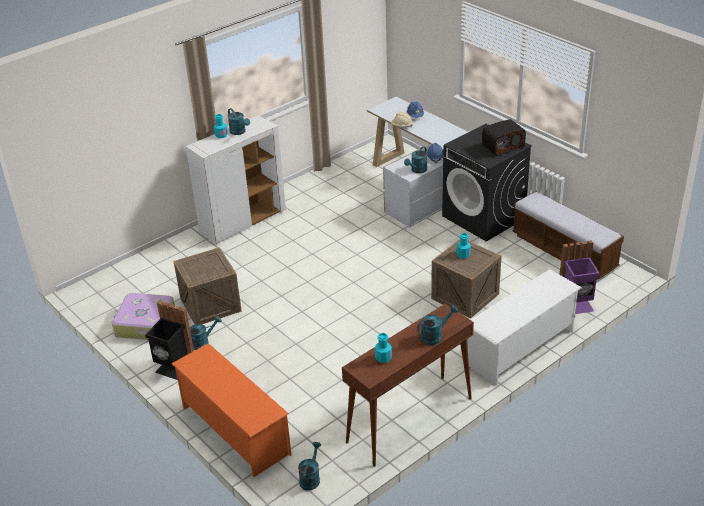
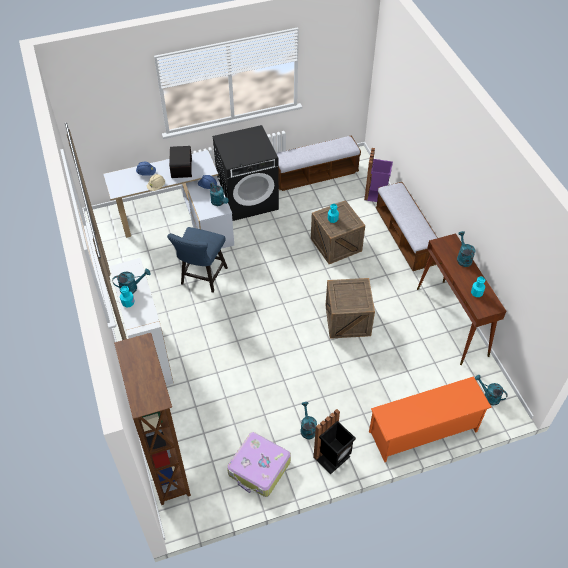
camera: 70 degrees left, 15 degrees up
(127, 270) = (168, 467): none -> brown bookcase
(210, 305) = (259, 410): crate -> crate (347, 320)
(352, 222) = (202, 278): none -> blue chair
(502, 146) = (253, 139): radio -> radio (181, 168)
(520, 348) = (405, 237): white shoe rack -> bench

